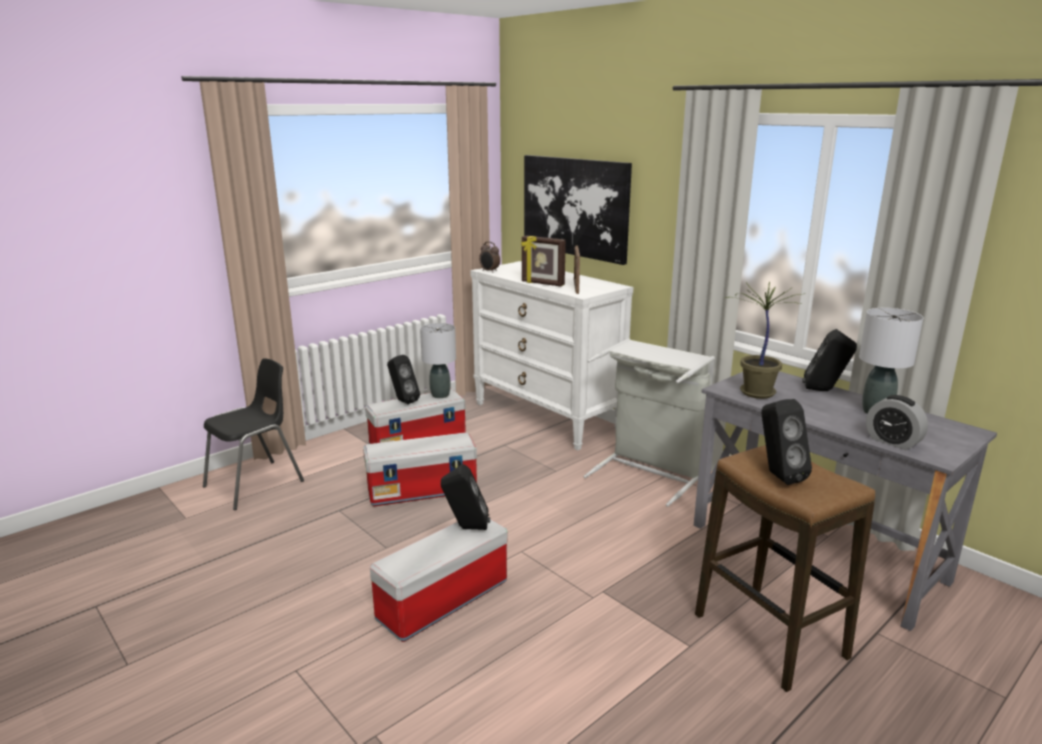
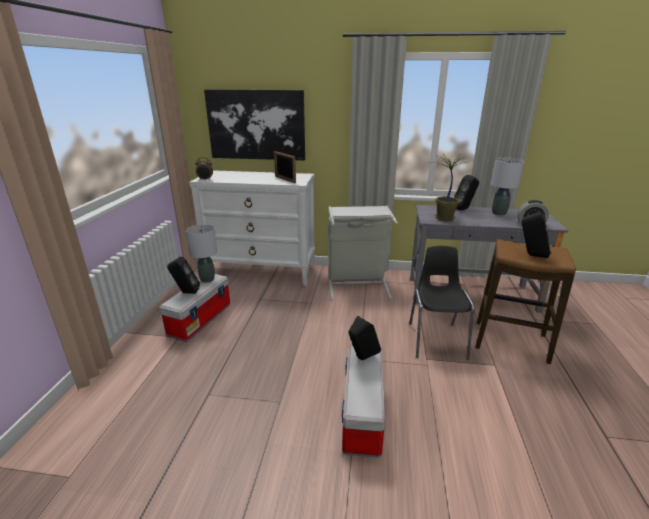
camera: 40 degrees left, 5 degrees up
(255, 484) = (104, 410): black chair -> black chair (436, 340)
(423, 490) = (250, 350): storage box -> none
(542, 284) = (260, 181): picture frame -> none

